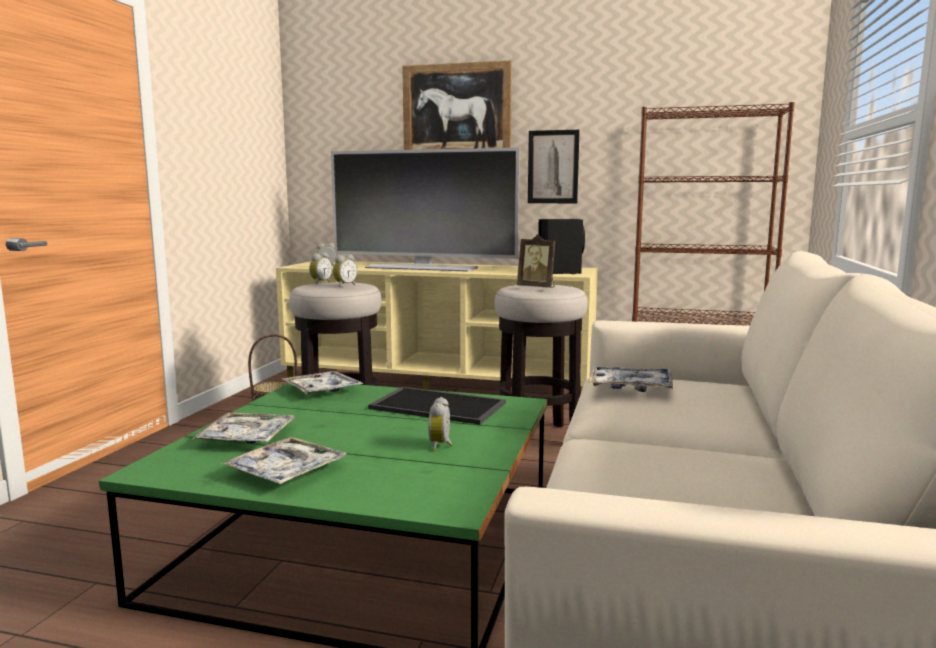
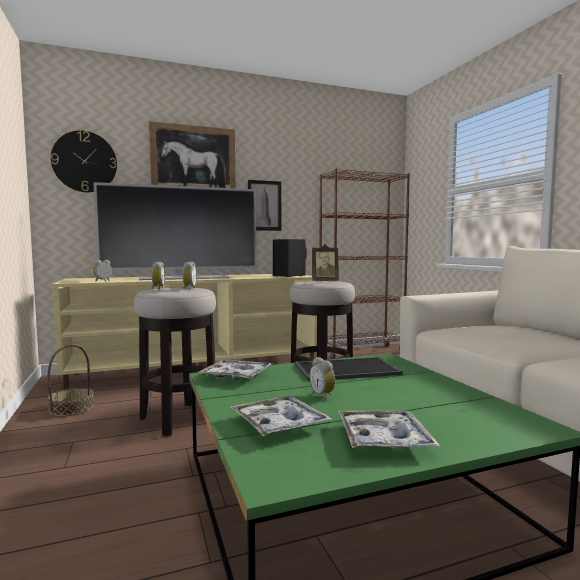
camera: 35 degrees left, 5 degrees down
(336, 125) = (84, 162): none -> wall clock
(442, 445) = (421, 392): alarm clock -> alarm clock (323, 396)
(631, 387) = (479, 331): tray -> none

